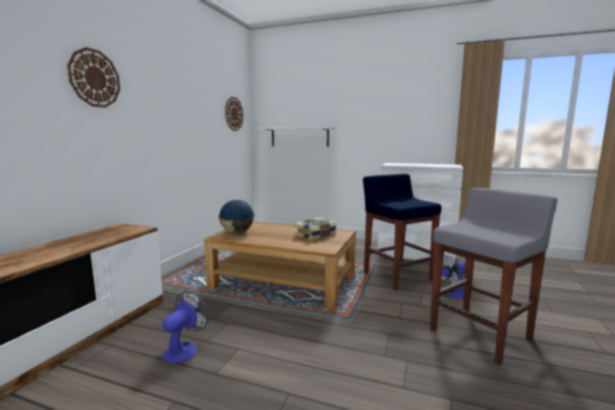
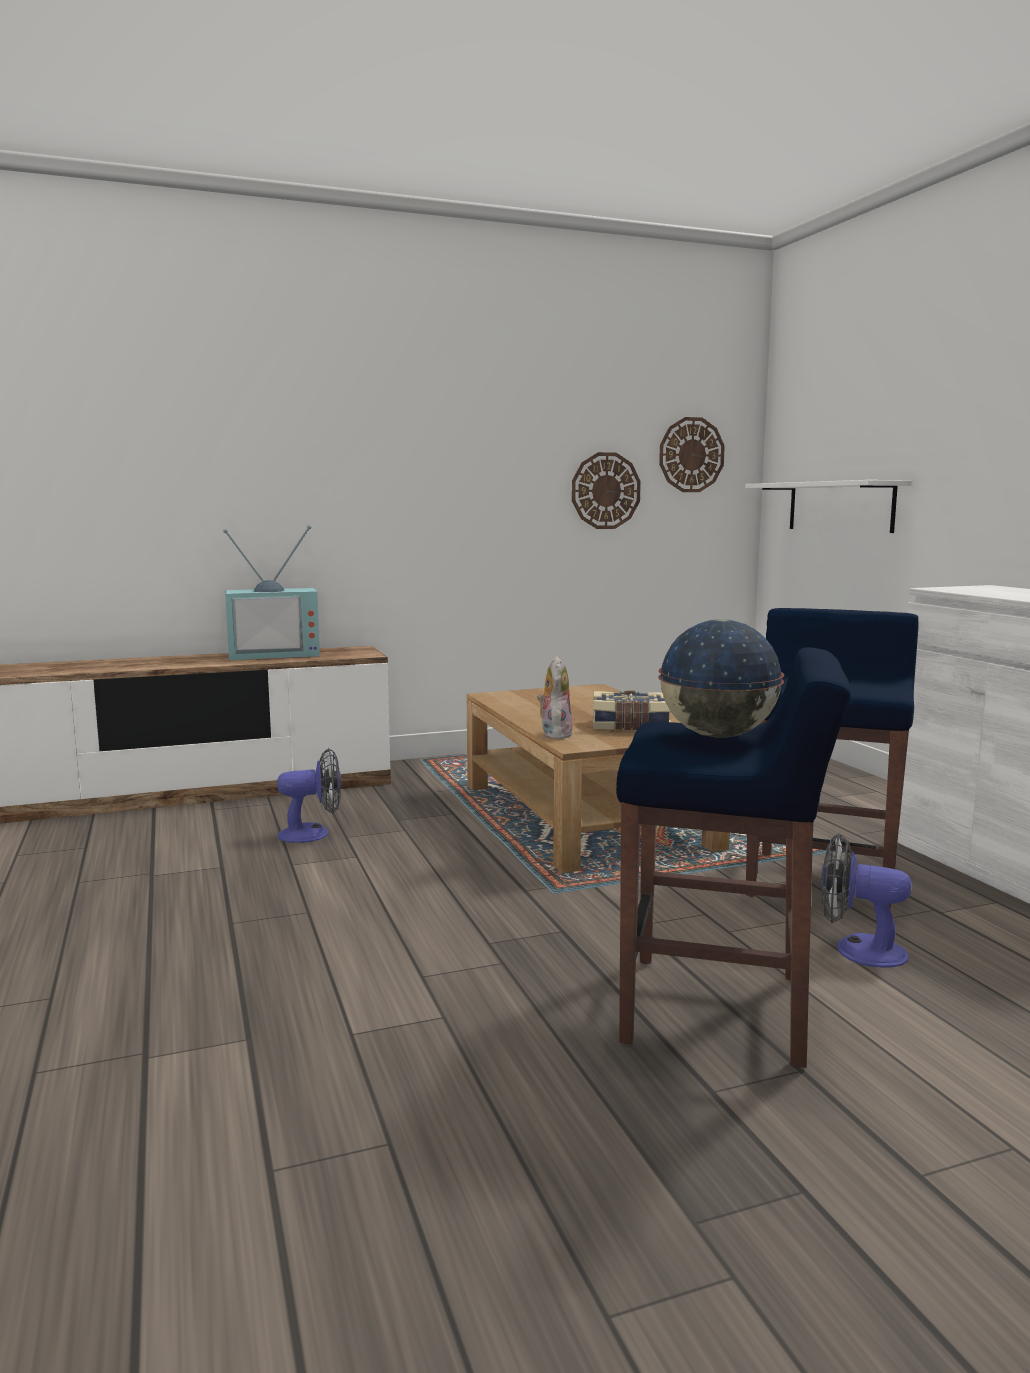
camera: 50 degrees right, 0 degrees up
(71, 241) = (275, 654): none -> television
(94, 78) = (353, 420): wall clock -> wall clock (605, 491)
(237, 233) = (529, 696): globe -> globe (718, 736)
(305, 246) = (554, 734): none -> plush toy
(481, 334) = (719, 1009): grey stool -> blue stool

